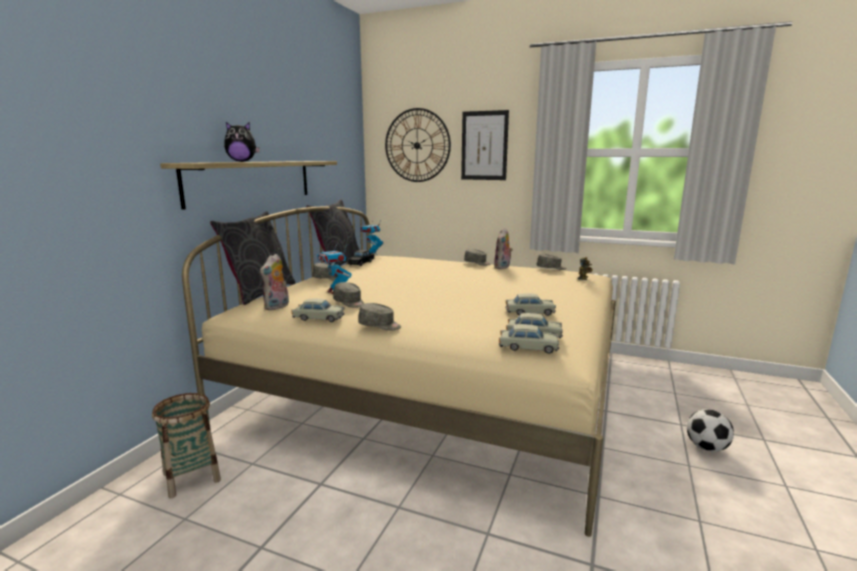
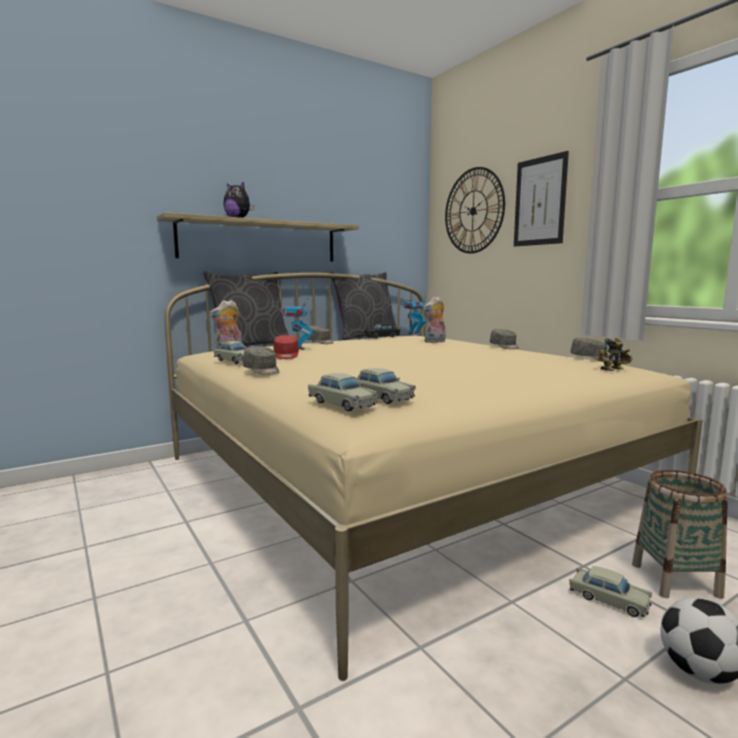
camera: 35 degrees right, 5 degrees down
(192, 477) = (122, 486): basket -> basket (675, 580)
(349, 303) = (286, 356): grey cap -> red cap
(502, 267) = (526, 352): plush toy -> plush toy (434, 342)
(530, 312) = (435, 382): beige toy car -> beige toy car (609, 599)

